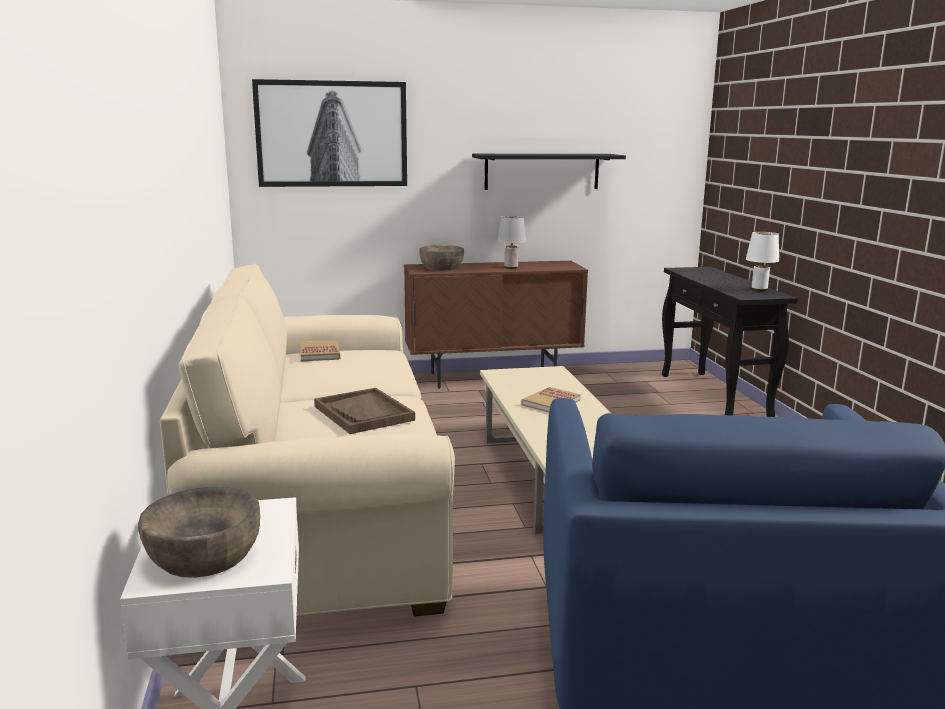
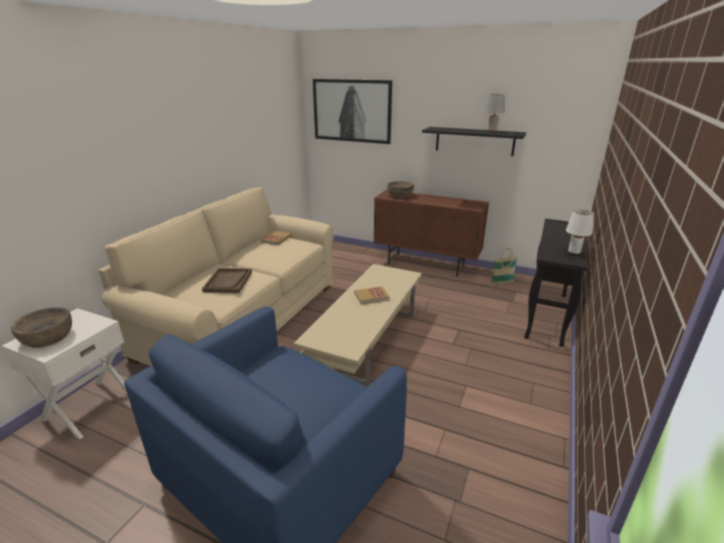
camera: 35 degrees right, 10 degrees up
(511, 267) = (438, 202): grey table lamp -> grey table lamp (492, 131)
(616, 376) = (502, 282): none -> basket

